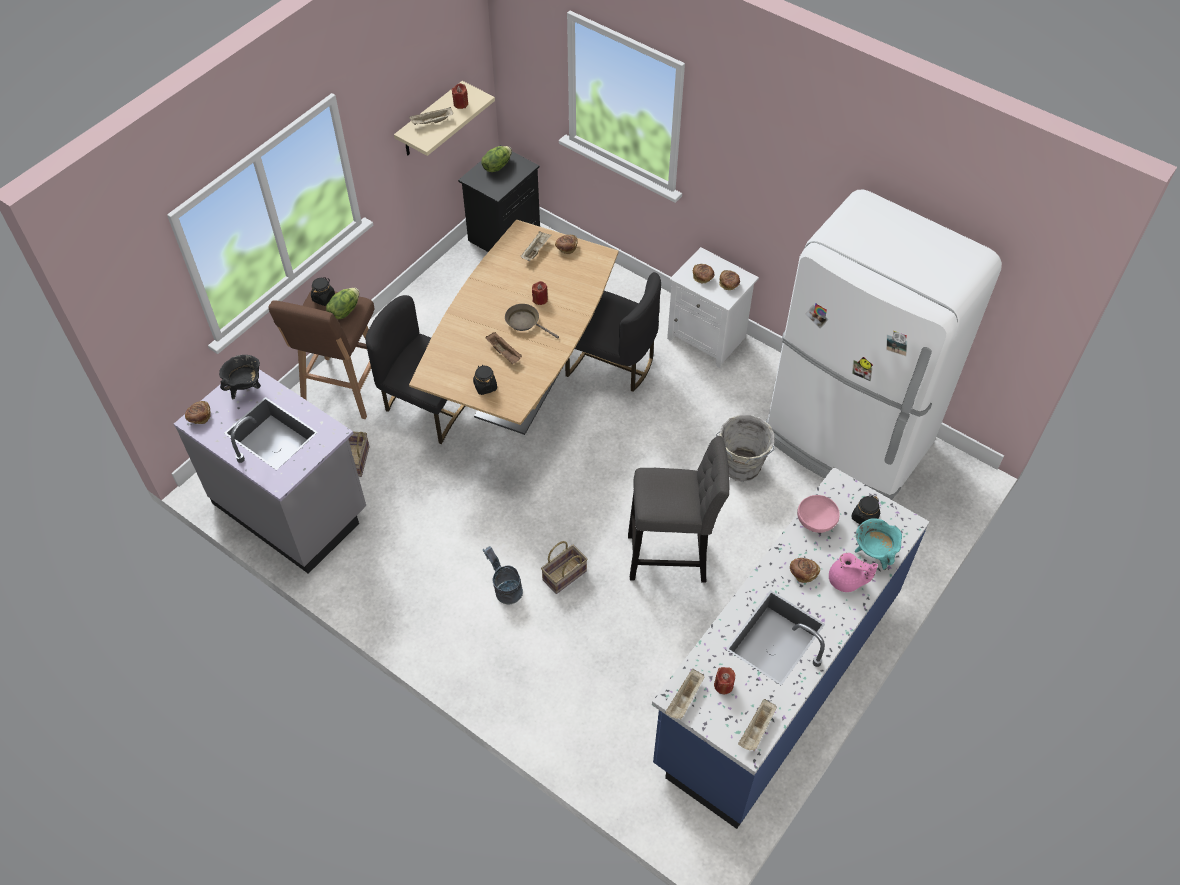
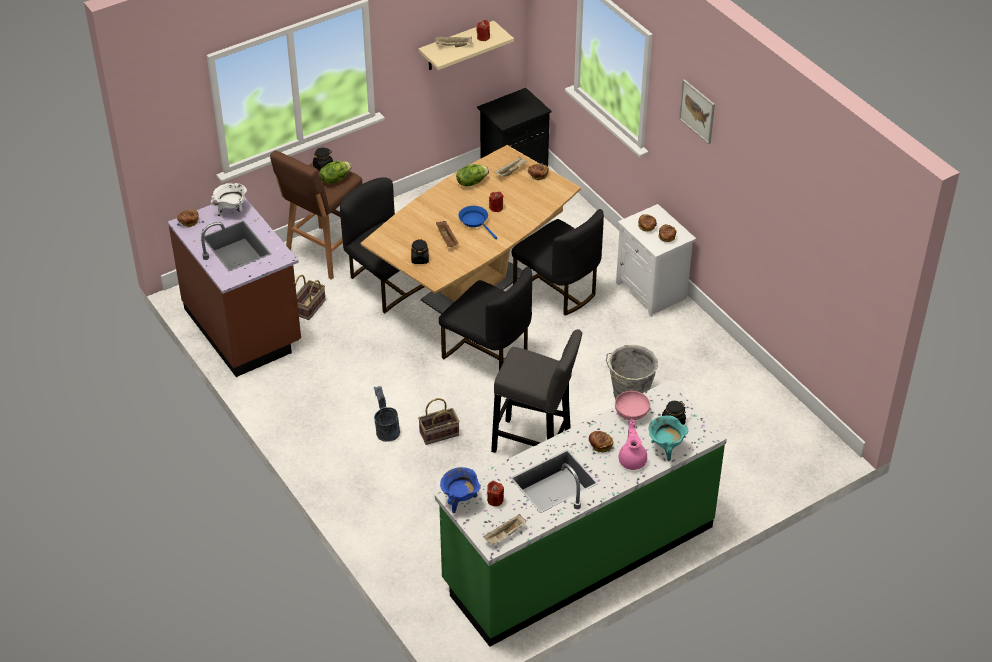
camera: 20 degrees right, 10 degrees down
(246, 388) = (231, 210): black cooking pot -> white cooking pot
(291, 507) = (244, 327): grey counter -> brown counter
(497, 166) = (514, 103): lettuce -> lettuce (471, 182)
(525, 322) = (475, 221): brown frying pan -> blue frying pan
(573, 460) = (488, 353): none -> black chair
(684, 699) = (460, 500): beige tray -> blue cooking pot
(759, 143) = (697, 111): none -> picture
(776, 678) = (578, 554): blue counter -> green counter
(846, 440) = (734, 400): white fridge -> none
(846, 581) = (632, 460): pink teapot -> pink teapot turned 135 degrees counterclockwise

